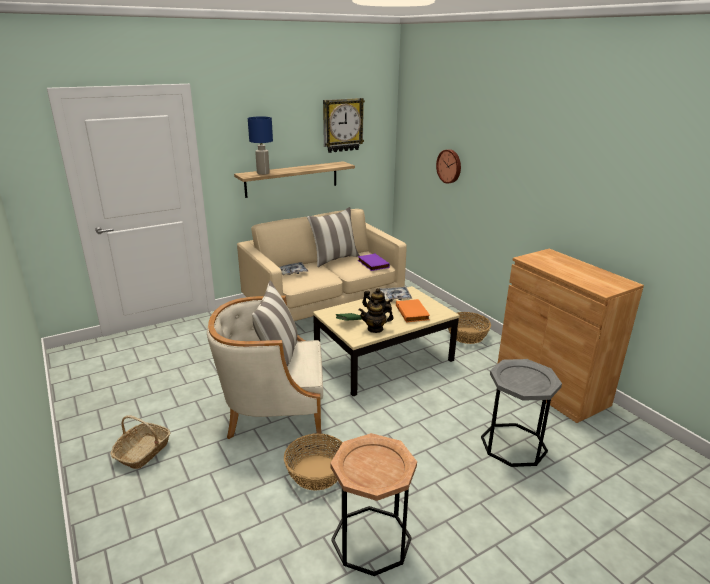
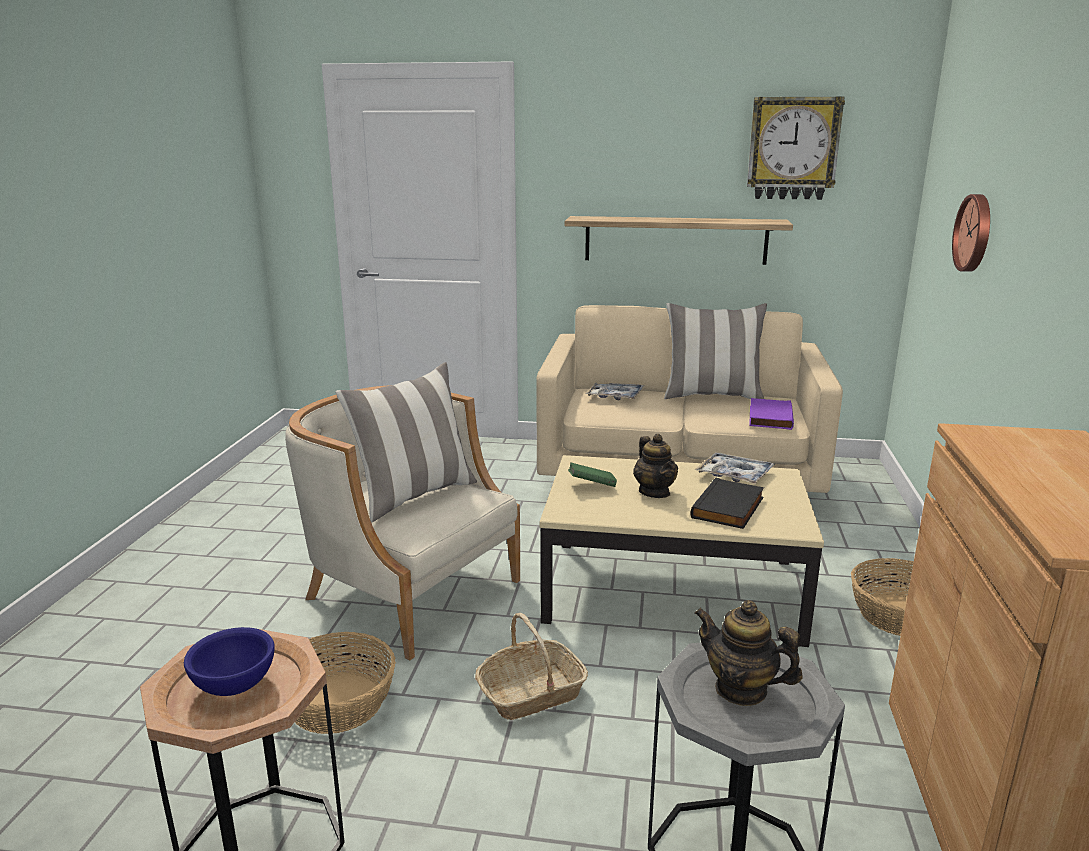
camera: 40 degrees right, 5 degrees down
(143, 452) = (206, 569): basket -> basket (531, 693)
(263, 173) = (611, 219): blue table lamp -> none
(372, 465) = (234, 686): none -> blue bowl
(375, 329) = (619, 509): teapot -> teapot (741, 689)
(413, 313) = (729, 508): orange book -> black book

